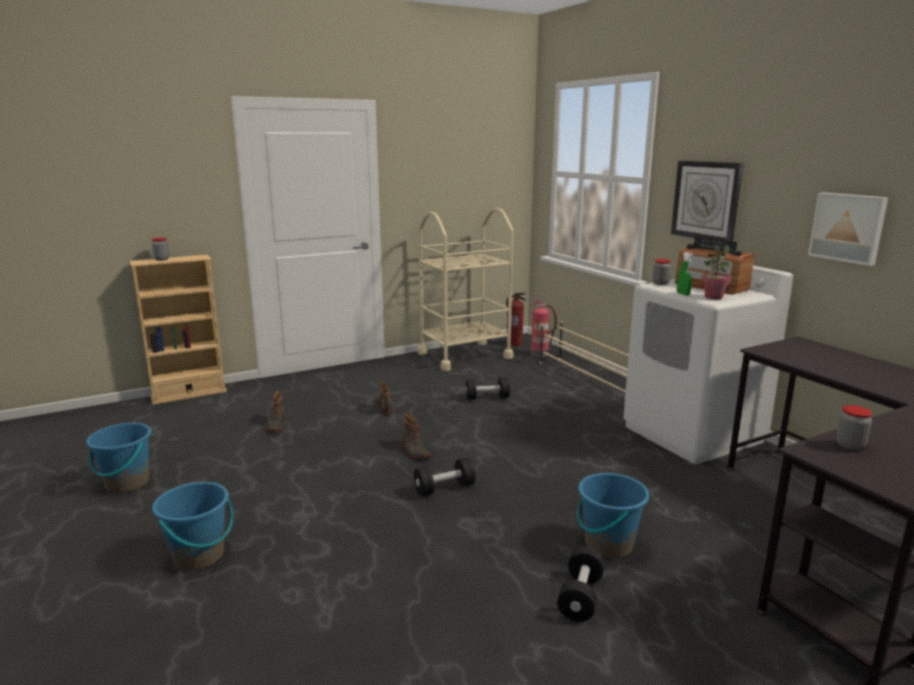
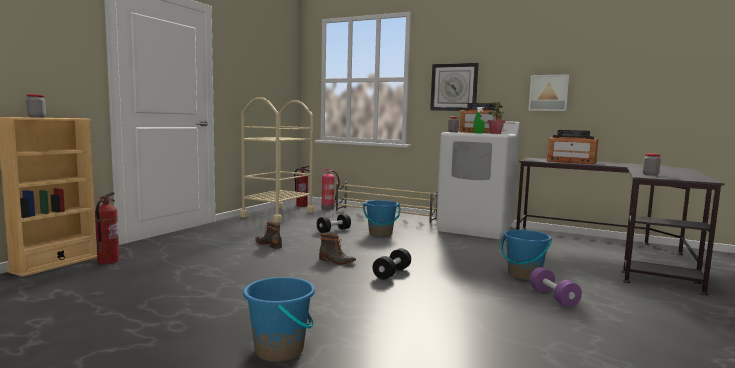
camera: 35 degrees left, 10 degrees down
(127, 483) = (103, 329): blue bucket -> blue bucket (380, 233)
(226, 399) = (108, 261): none -> fire extinguisher
(275, 426) = (193, 268): boot -> none
(580, 596) = (553, 297): black dumbbell -> purple dumbbell
(834, 367) = (571, 162): none -> radio

